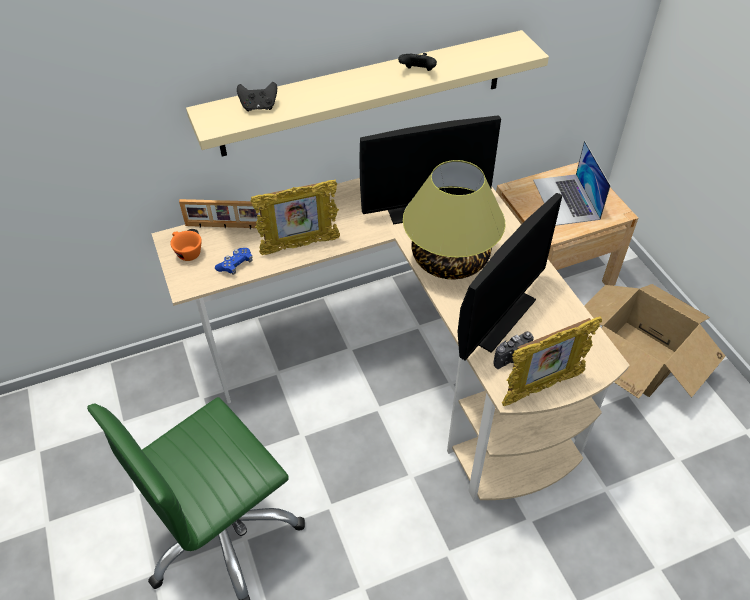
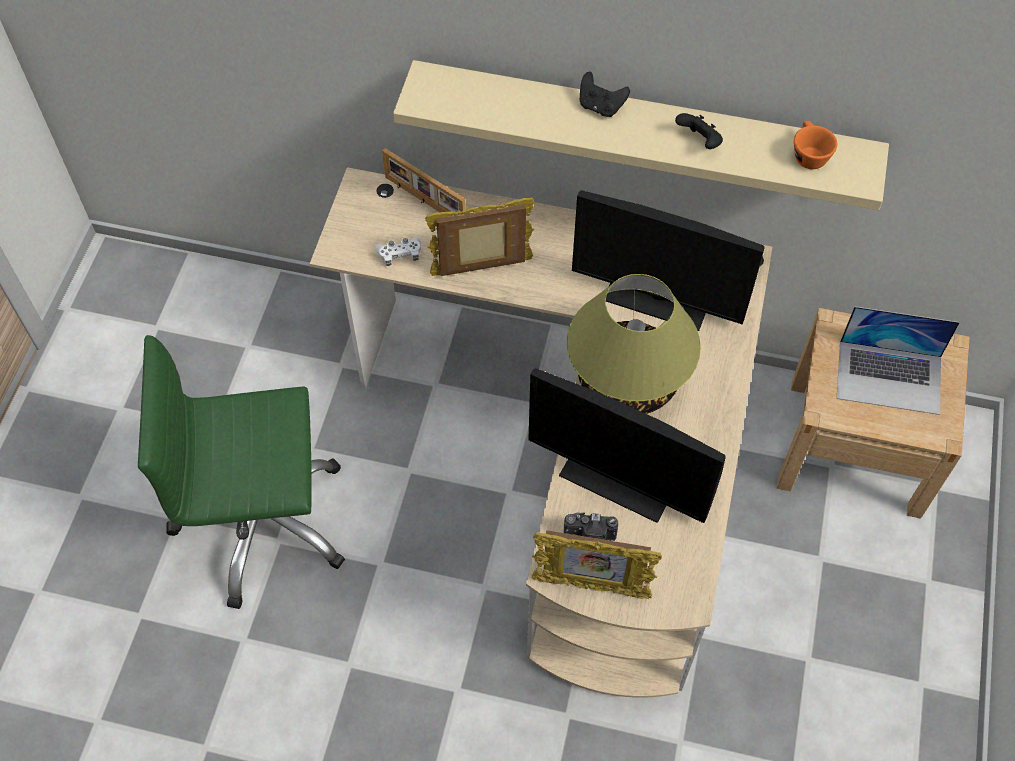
camera: 35 degrees right, 10 degrees up
(186, 252) = (364, 211): orange cup -> orange cup (808, 154)
(235, 265) = (400, 255): blue game controller -> white game controller
(259, 107) = (485, 99): black game controller -> black game controller (600, 106)
(300, 246) = (482, 269): picture frame -> picture frame turned 150 degrees clockwise
(497, 316) = (618, 479): monitor -> monitor turned 45 degrees clockwise
(566, 199) = (889, 377): laptop -> laptop turned 105 degrees counterclockwise
(637, 358) = (860, 625): cardboard box -> none

